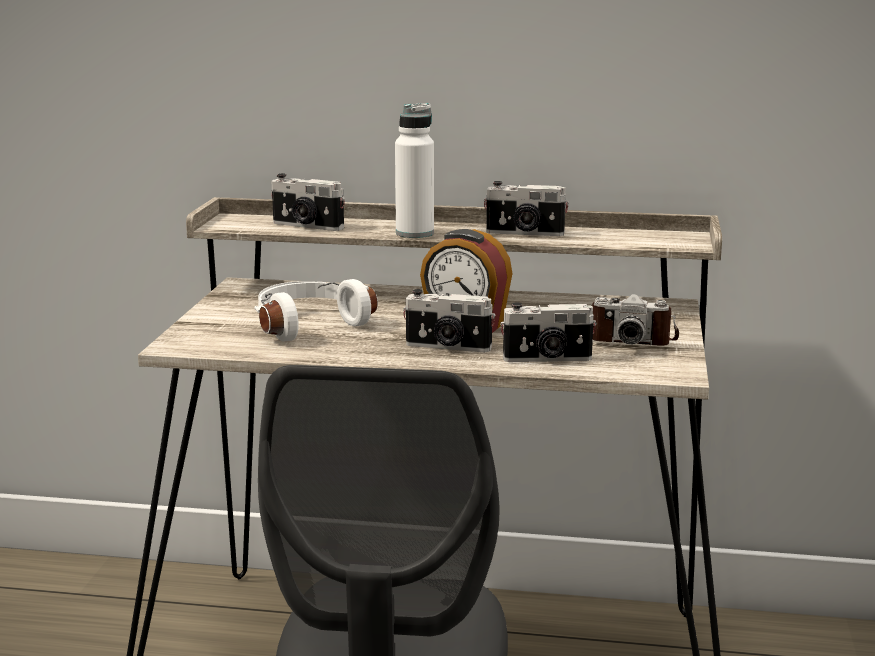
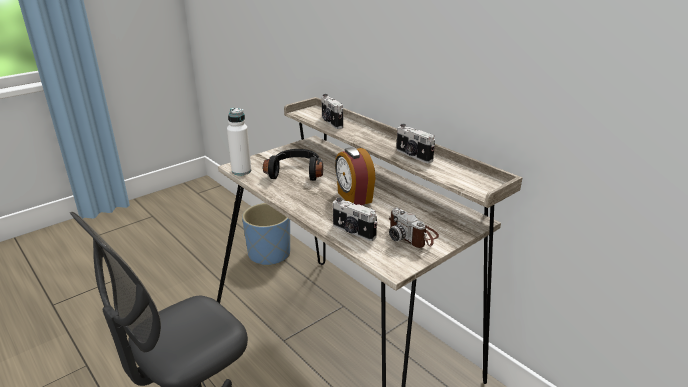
camera: 40 degrees right, 10 degrees up
(107, 604) = (268, 254): none -> blue planter
(307, 324) = (296, 172): white headphones -> black headphones
(414, 233) = (364, 140): white bottle -> white bottle (241, 171)
(448, 347) = (325, 207): camera -> none

